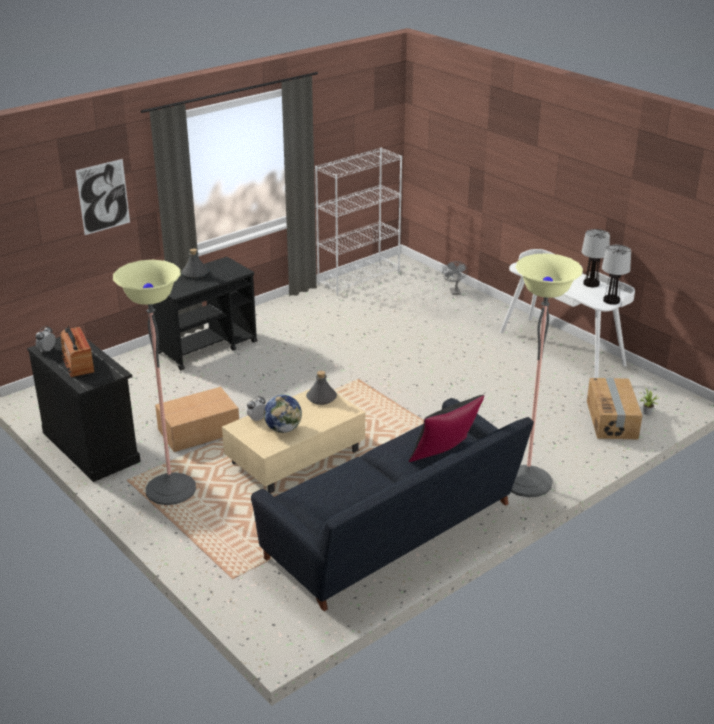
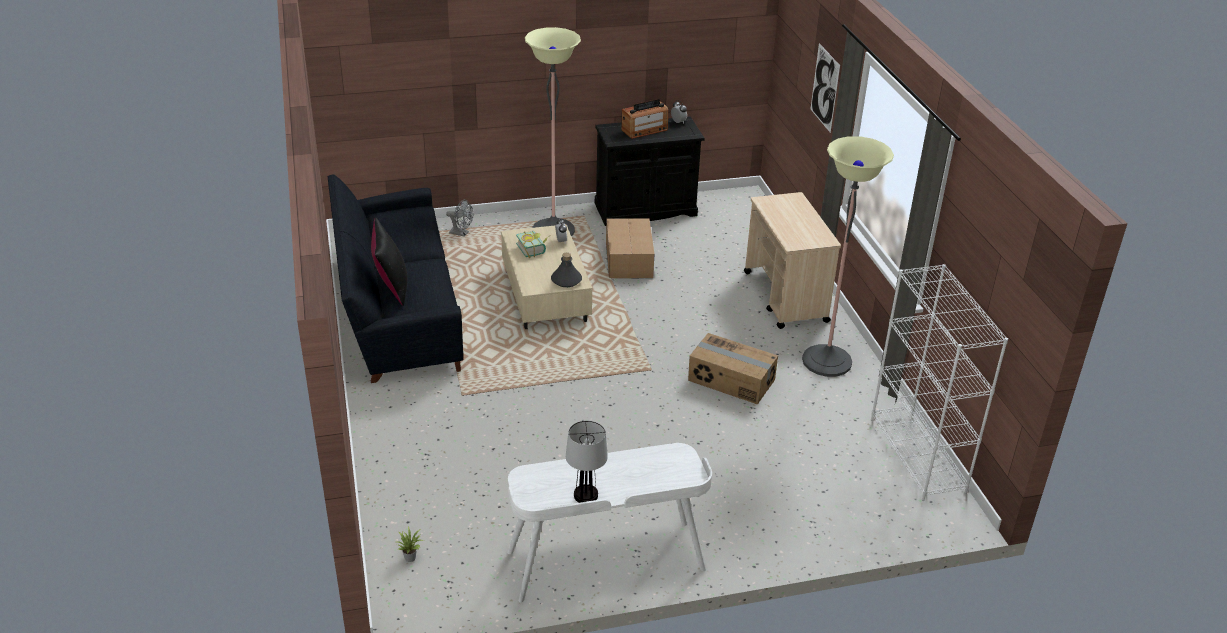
camera: 115 degrees right, 5 degrees up
(78, 363) = (644, 130): radio -> radio turned 150 degrees clockwise
(195, 274) = (804, 218): grey bottle -> none
(208, 347) = (785, 297): black cart -> beige cart
(283, 429) = (534, 249): globe -> book
(454, 290) = (834, 532): grey fan -> grey fan (462, 233)
(527, 482) = (387, 407): floor lamp -> floor lamp (827, 361)
(611, 300) = (527, 489): table lamp -> none
(612, 419) = (424, 520): cardboard box -> cardboard box (731, 380)

